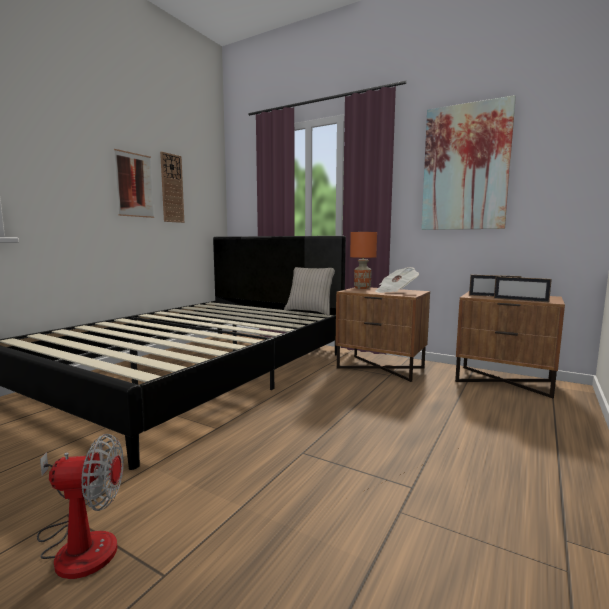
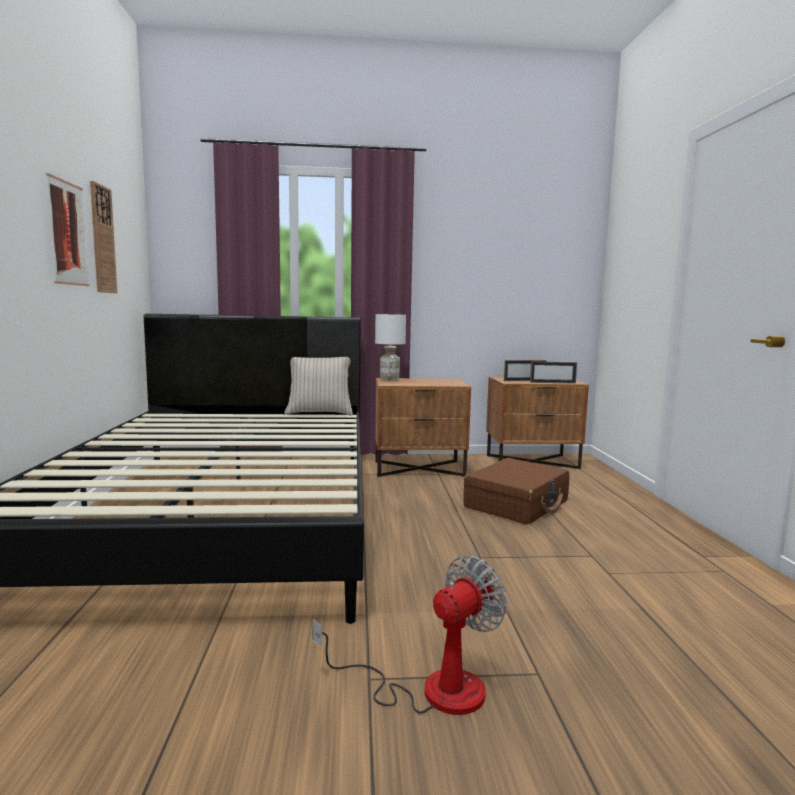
camera: 35 degrees left, 0 degrees up
(362, 288) = (390, 379): orange table lamp -> white table lamp
(395, 291) = (434, 381): newspaper -> none
(418, 416) = (517, 504): none -> brown suitcase
(465, 168) = (482, 250): picture -> none

